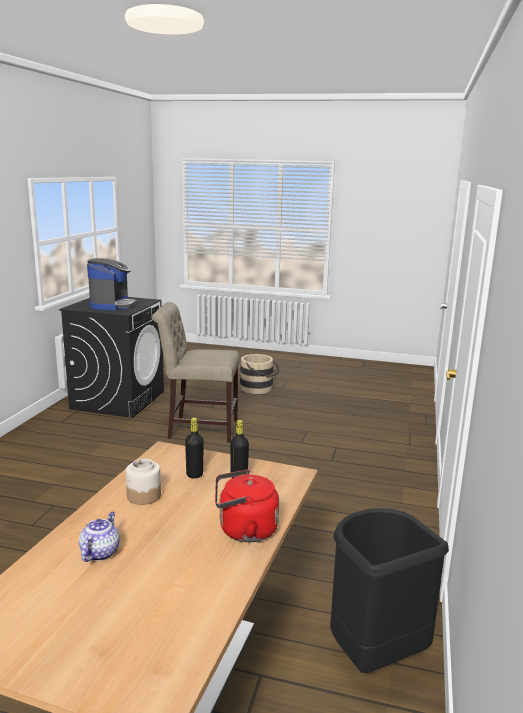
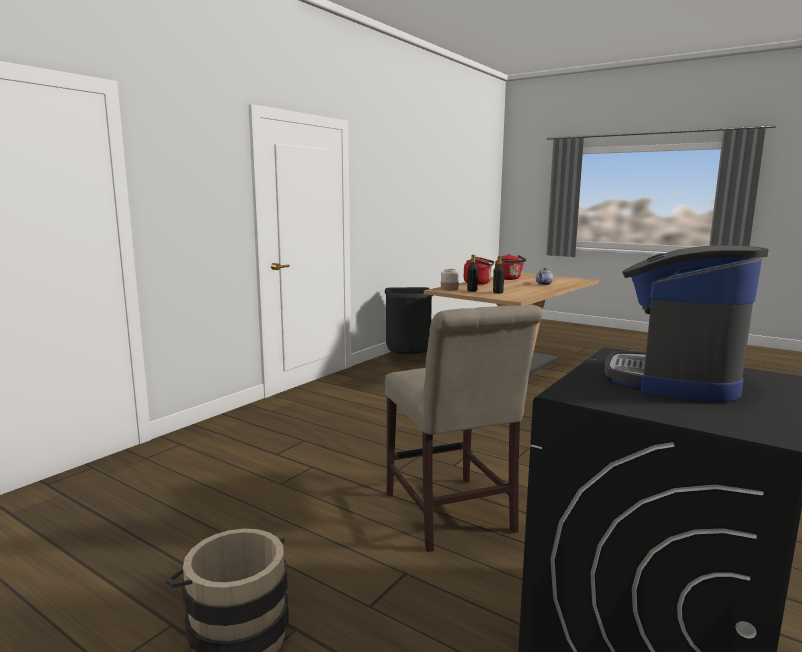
camera: 160 degrees left, 5 degrees down
(143, 496) = (527, 290): jar -> jar (449, 289)
(183, 592) = (508, 279): none -> red kettle
(199, 428) = (451, 516): beige chair -> beige chair turned 45 degrees clockwise

